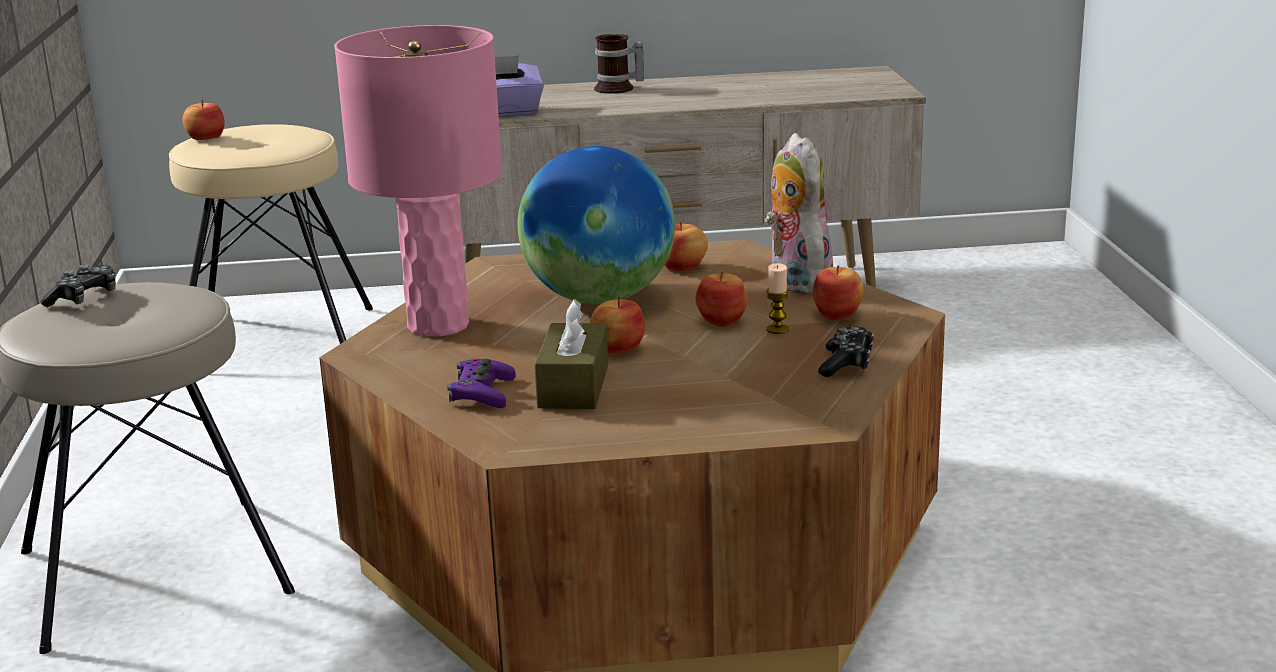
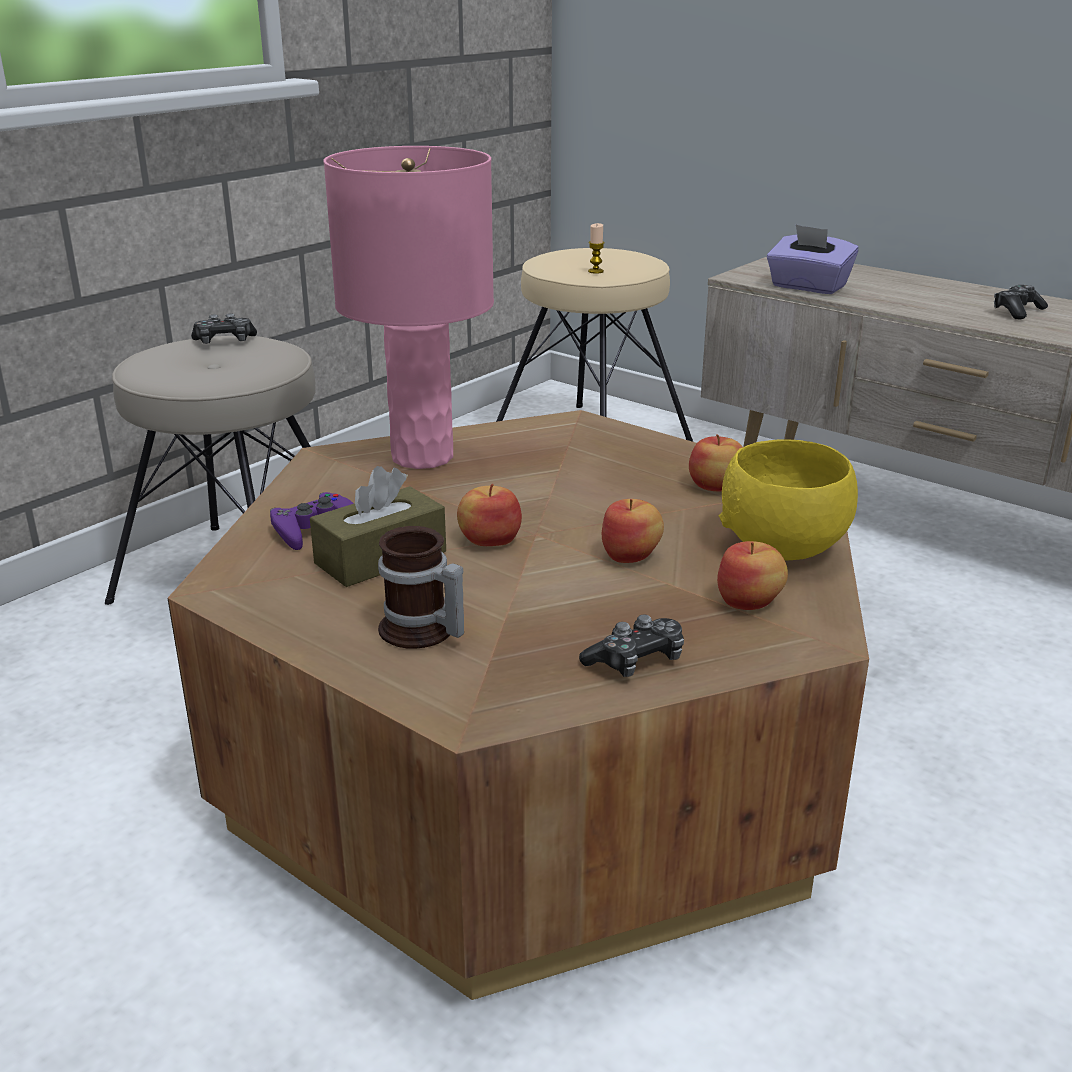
camera: 45 degrees right, 5 degrees up
(205, 138) = (569, 251): apple -> none
(598, 298) = (581, 486): globe -> none
(618, 89) = (961, 292): mug -> mug (420, 633)
(682, 92) = (1017, 311): none -> game controller
(777, 329) = (656, 589): candle -> candle (595, 271)
(795, 282) = (784, 547): plush toy -> yellow bowl

